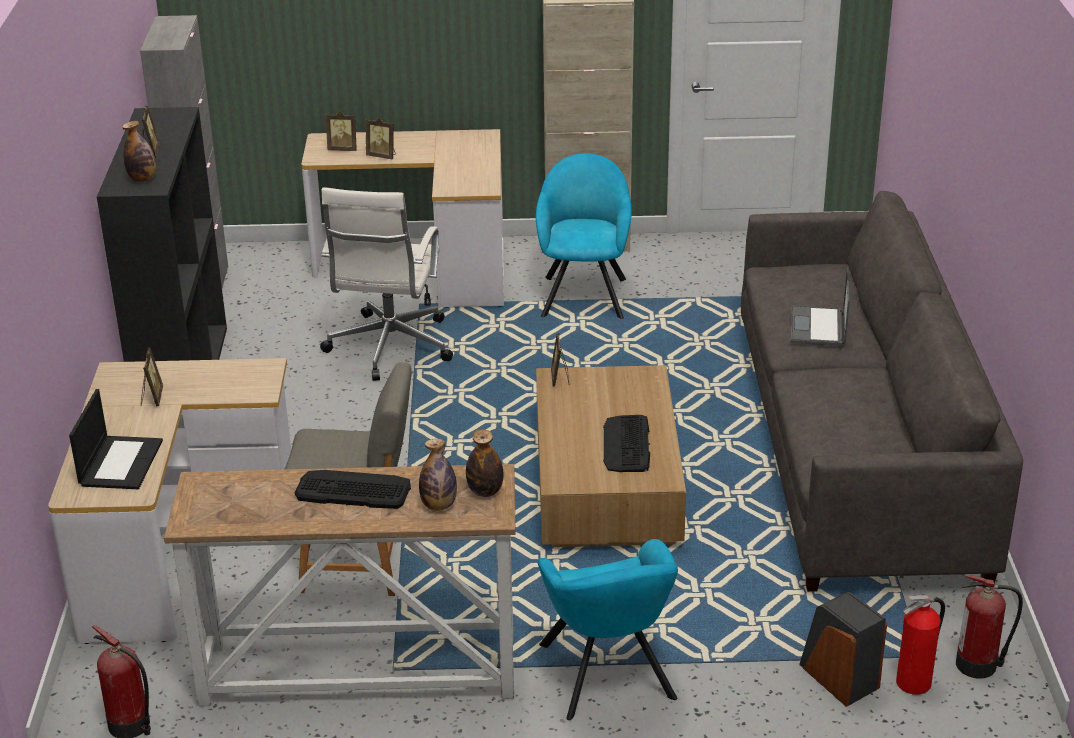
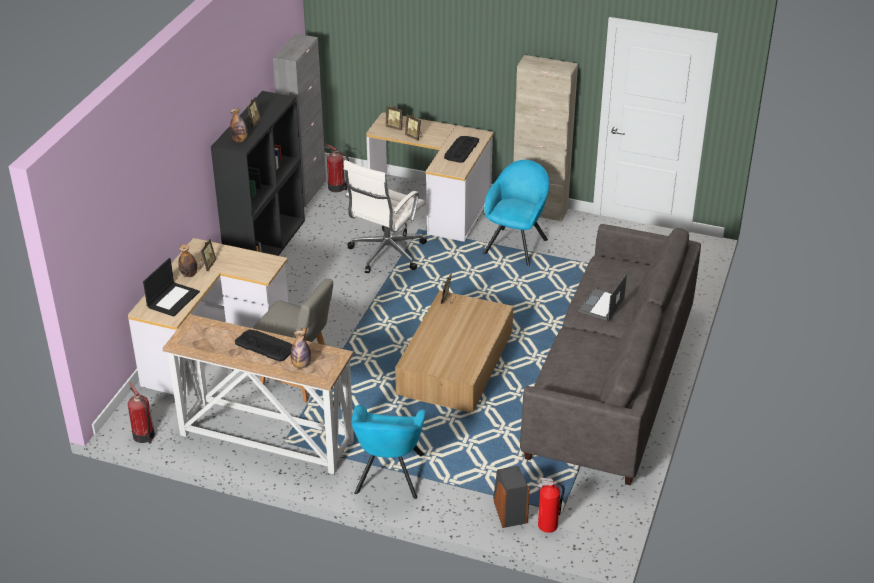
camera: 20 degrees right, 5 degrees up
(485, 491) = (328, 363): bottle -> bottle (189, 274)
(627, 445) = (459, 349): keyboard -> keyboard (461, 149)
(978, 665) = (591, 525): fire extinguisher -> fire extinguisher (337, 188)

